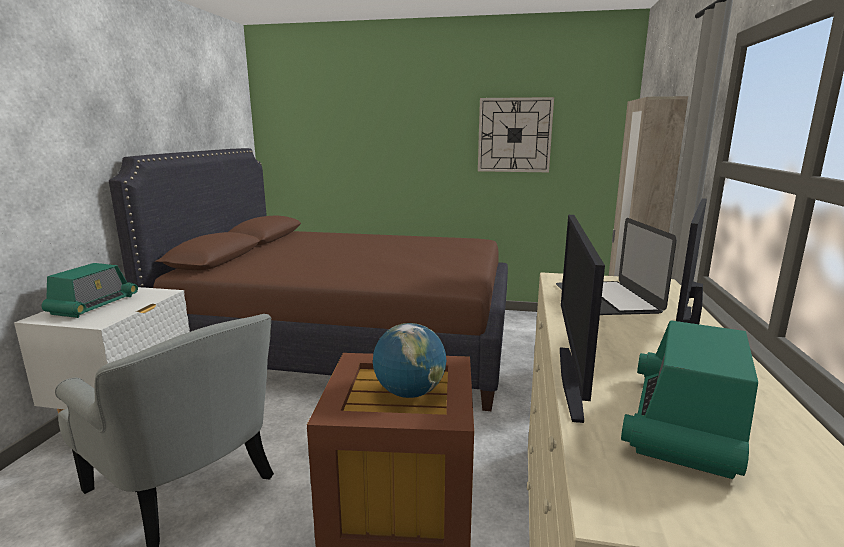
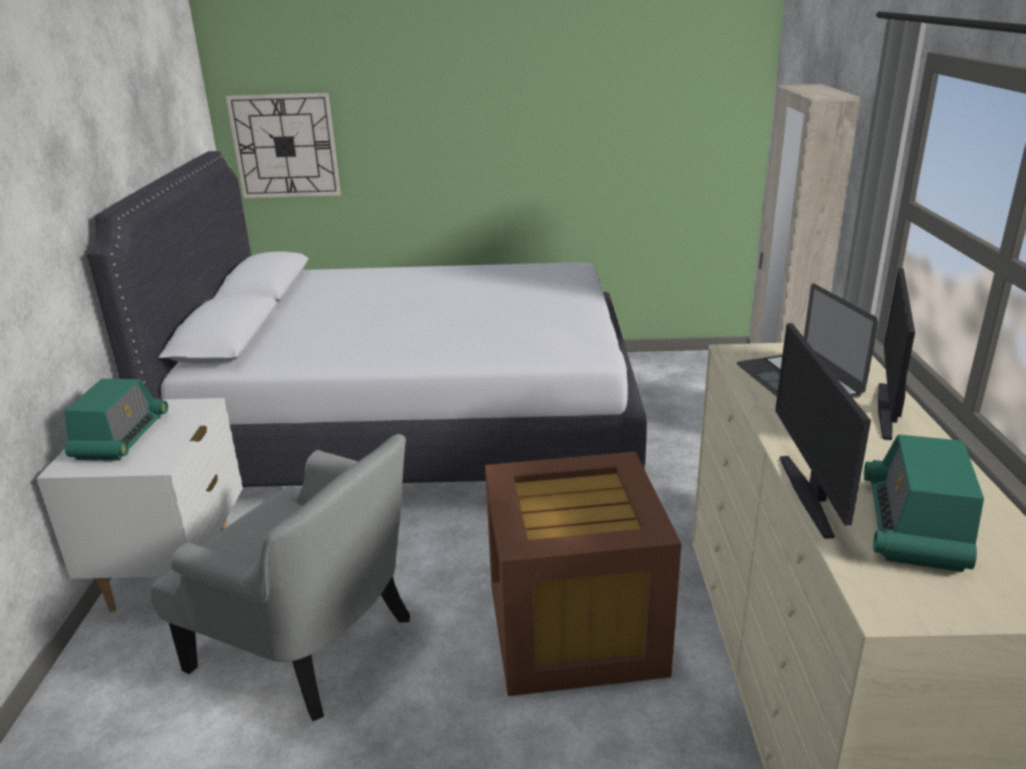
camera: 10 degrees left, 10 degrees up
(350, 342) = (416, 426): brown bed -> white bed
(409, 393) = (587, 507): globe -> none
(514, 135) = (611, 112): wall clock -> wall clock (285, 146)

